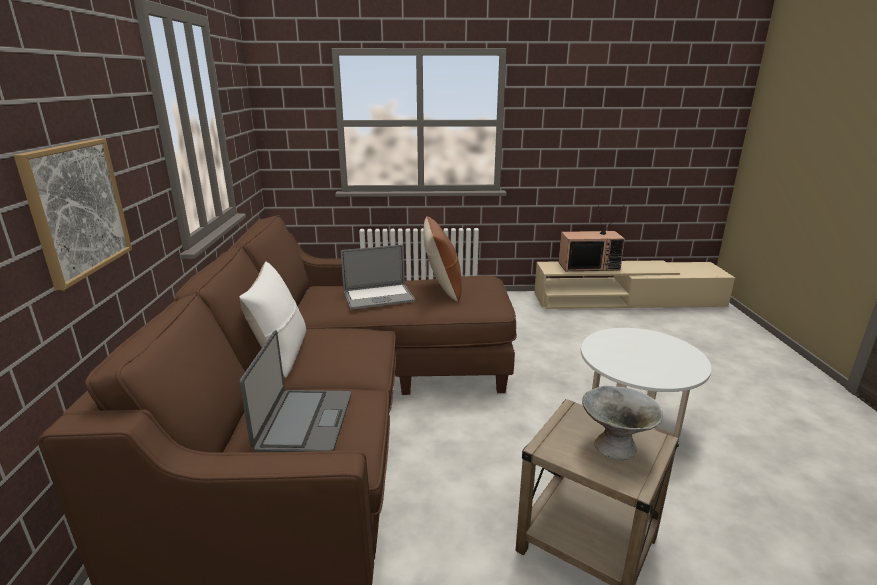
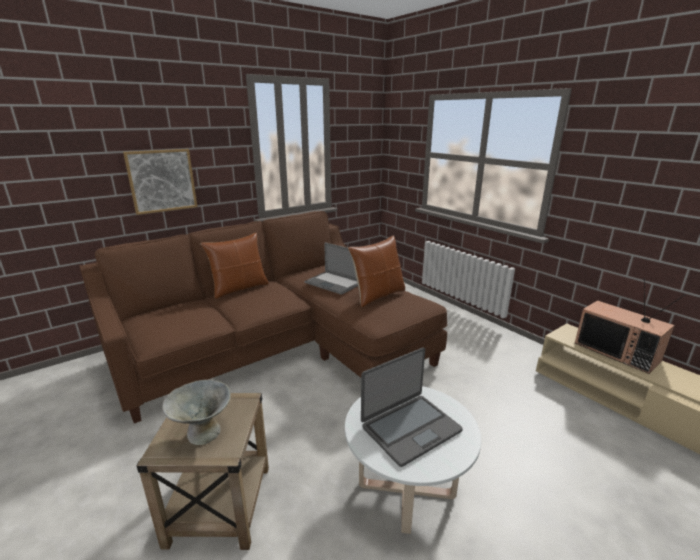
camera: 55 degrees right, 0 degrees up
(281, 354) = (239, 288): white pillow -> brown pillow
(304, 422) = (173, 318): laptop -> laptop (410, 428)

